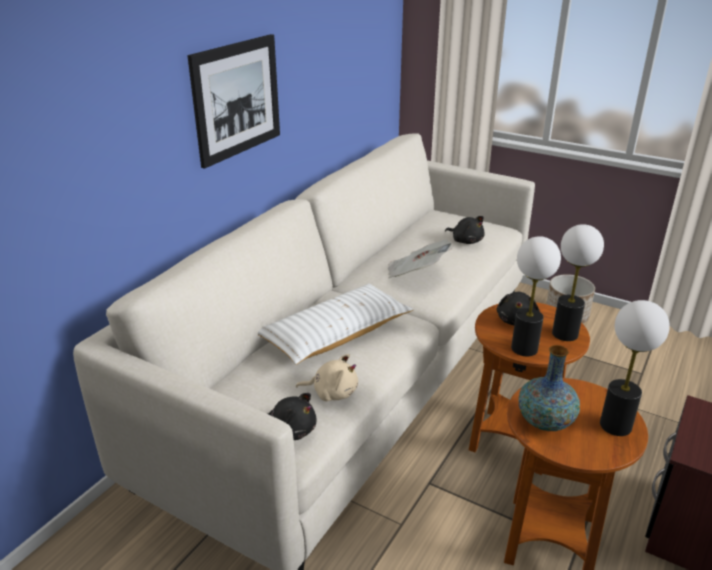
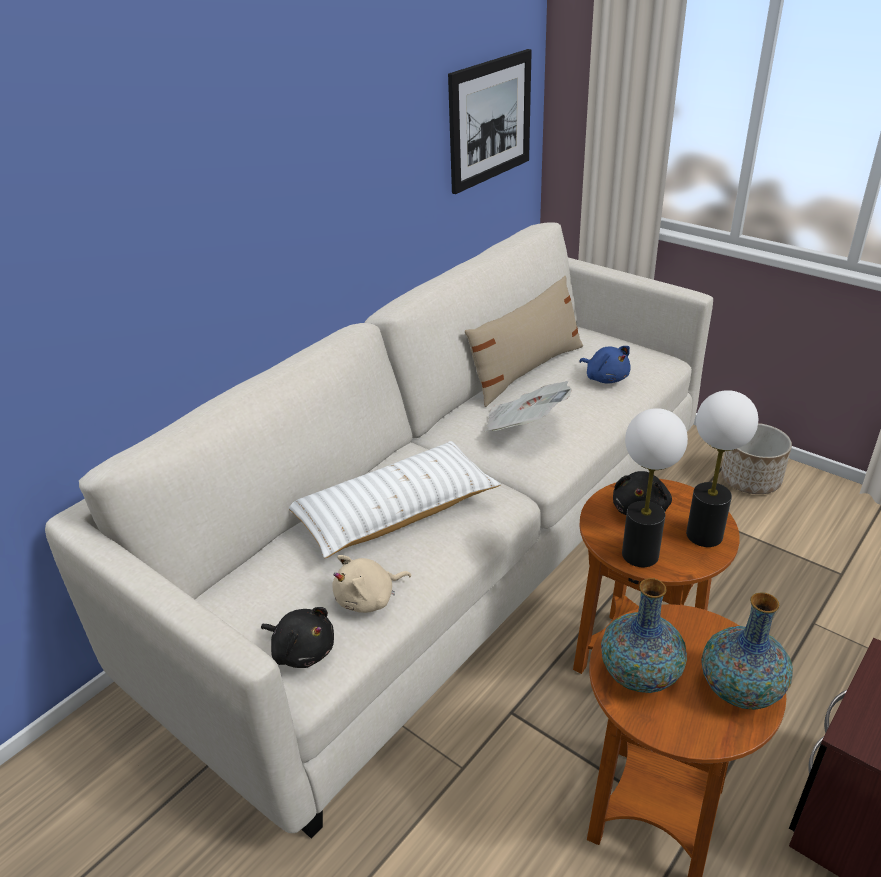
camera: 10 degrees right, 5 degrees up
(237, 99) = (279, 191): picture -> picture (490, 120)
(332, 392) = (369, 599): beige plush toy -> beige plush toy turned 135 degrees clockwise
(406, 238) = (526, 370): none -> beige pillow
(466, 241) = (605, 378): black plush toy -> blue plush toy
(615, 425) = (739, 689): table lamp -> vase

